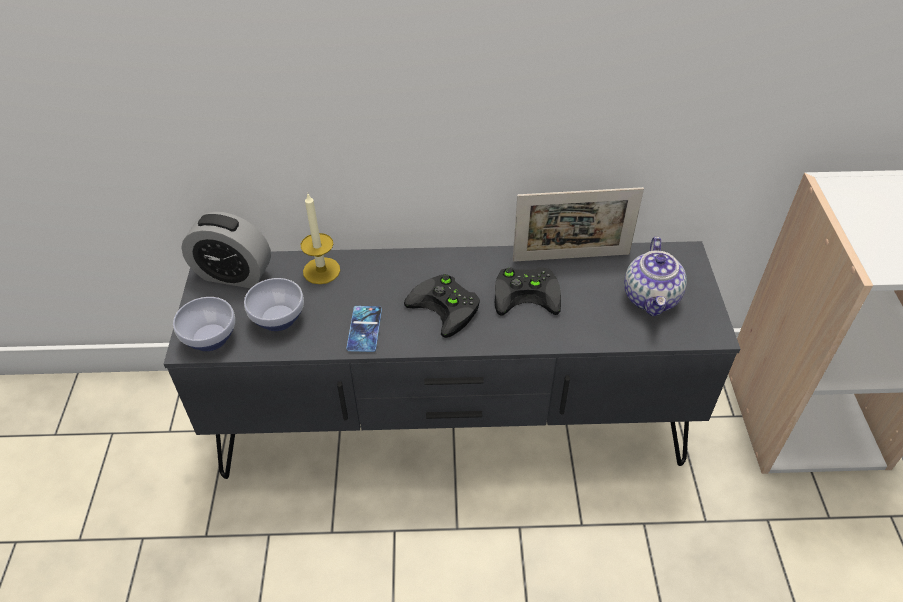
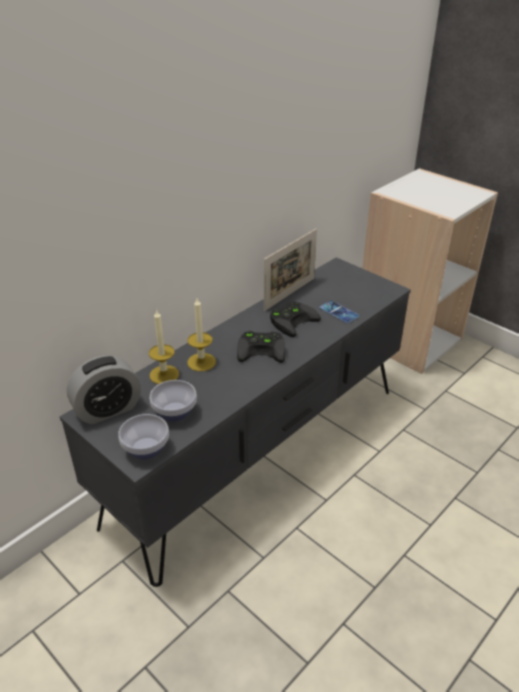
camera: 45 degrees left, 10 degrees down
(364, 329) = (234, 385): phone -> phone (339, 312)
(371, 280) = (201, 362): none -> candle
(652, 298) = (349, 290): teapot -> none

